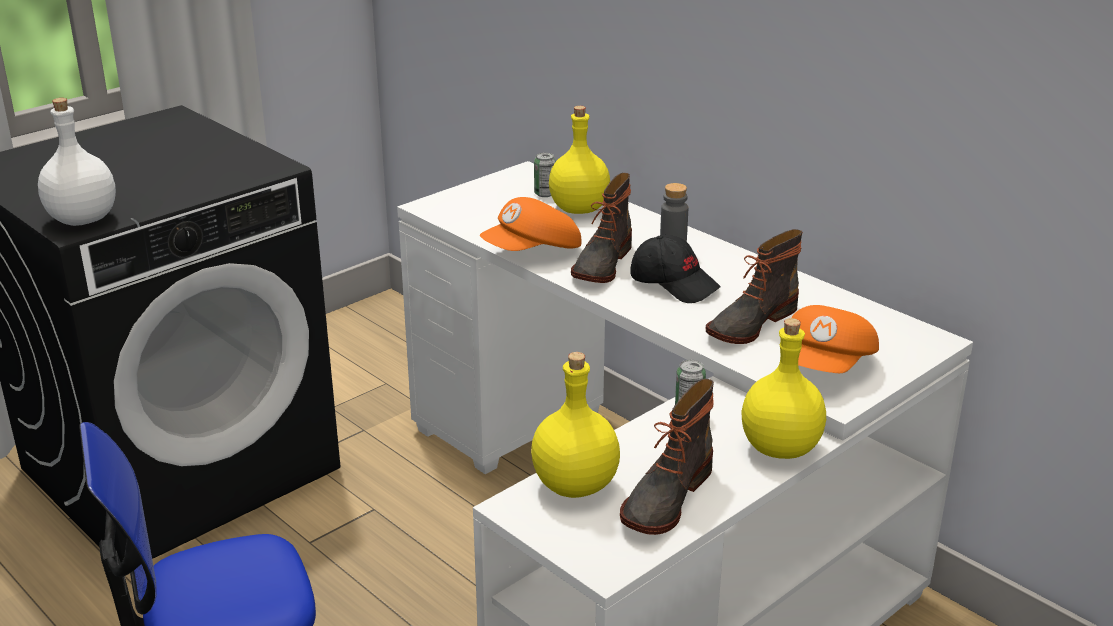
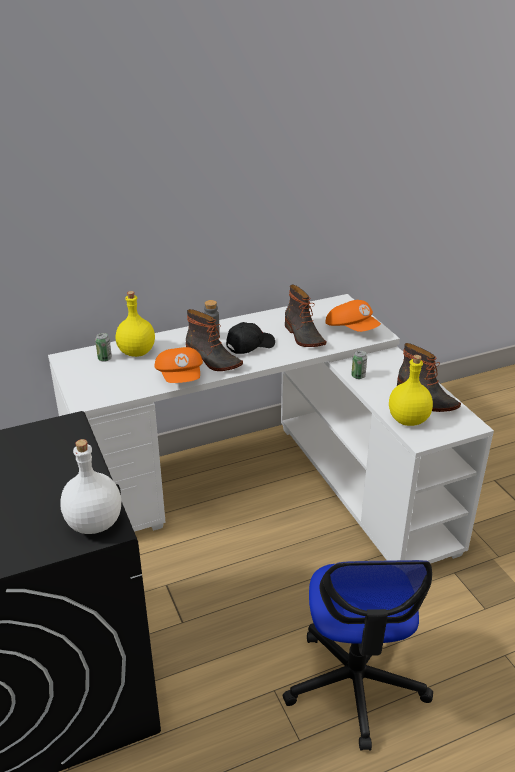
camera: 70 degrees left, 5 degrees up
(778, 447) = (396, 362): yellow bottle -> none

